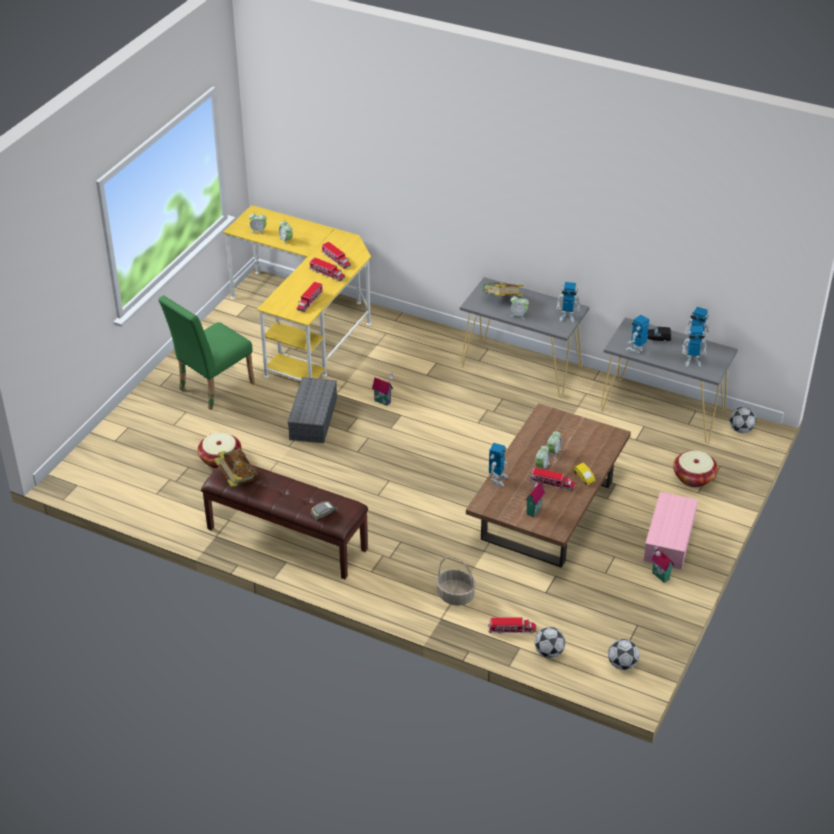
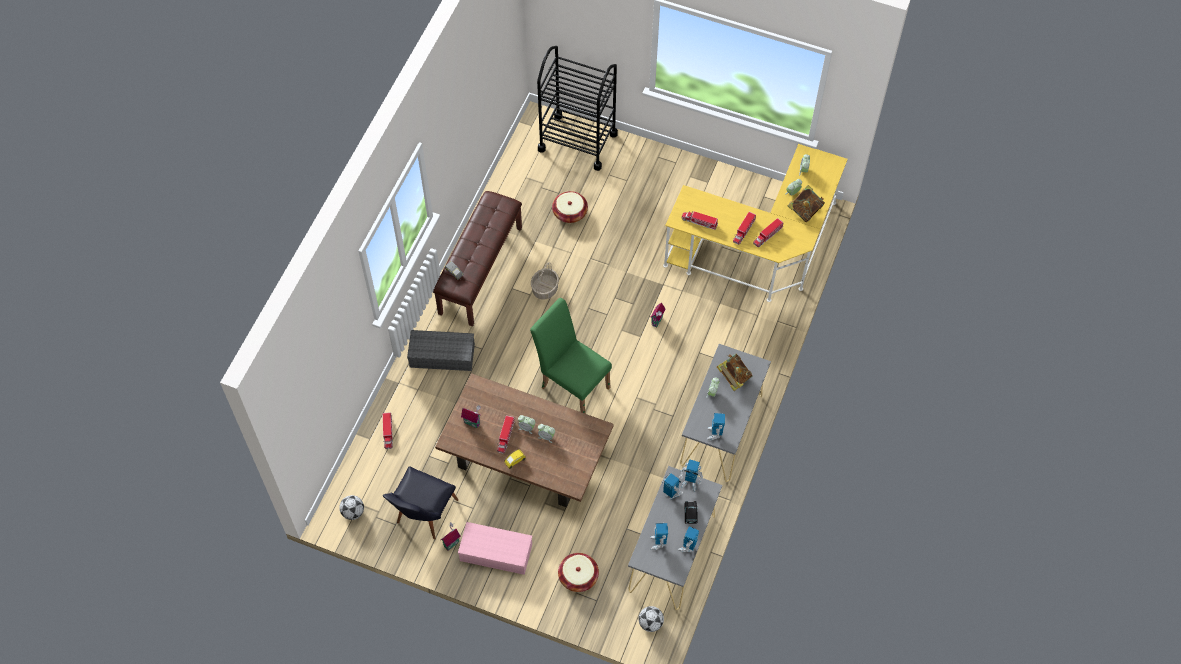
camera: 85 degrees right, 20 degrees up
(116, 447) = (577, 141): none -> black cart
(212, 388) = (658, 193): green chair -> green chair (572, 383)
(236, 478) = (492, 210): book -> book (804, 210)
(314, 419) = (626, 272): grey storage box -> grey storage box (441, 356)
(455, 595) = (423, 391): basket -> basket (545, 289)
(497, 479) = (508, 395): toy robot -> toy robot (690, 482)
(549, 652) = (365, 459): football -> none
(625, 600) = (422, 515): none -> black chair

